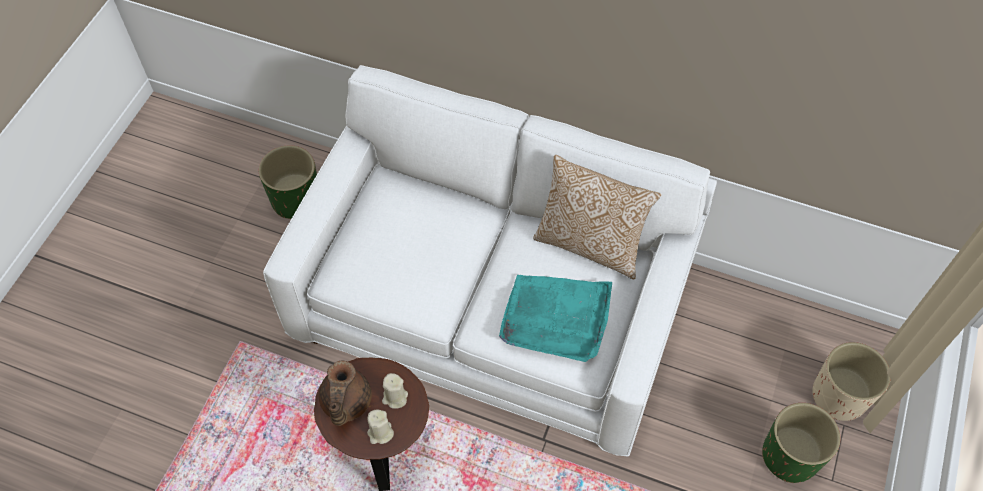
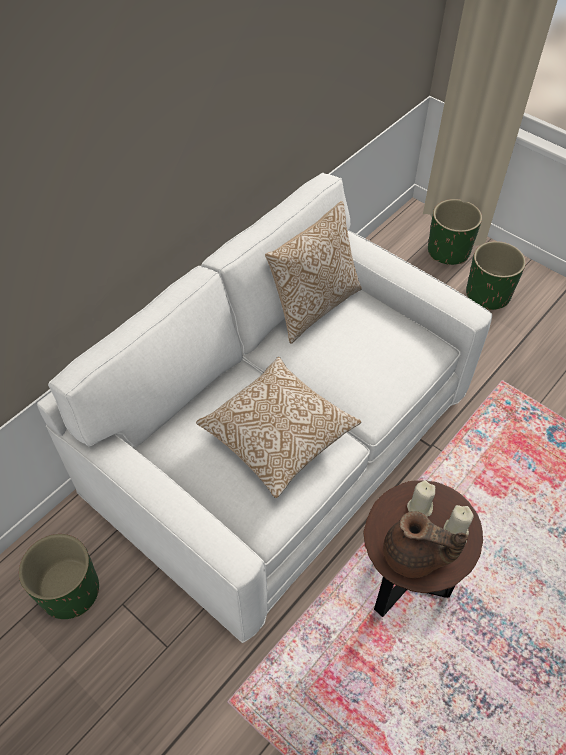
camera: 70 degrees left, 5 degrees down
(425, 261) = (277, 436): none -> pillow
(556, 318) = (380, 352): turquoise tray -> none
(838, 396) = (448, 251): beige planter -> green planter

